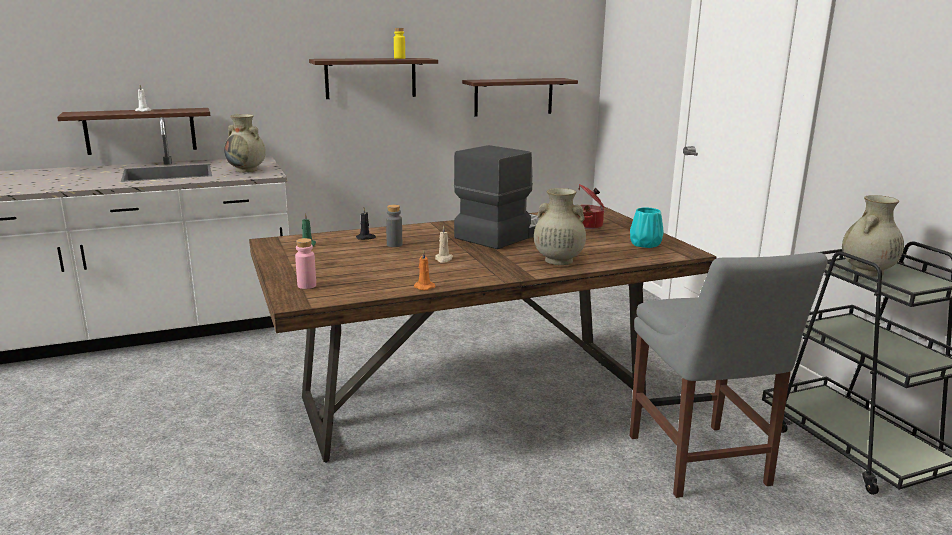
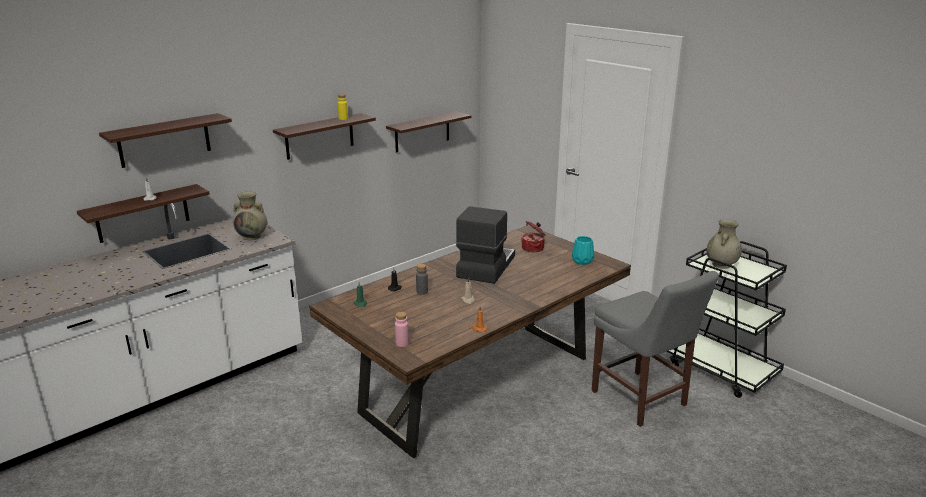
camera: 20 degrees left, 5 degrees up
(172, 49) = (164, 140): none -> shelf
(557, 260) = (541, 287): beige vase -> none

